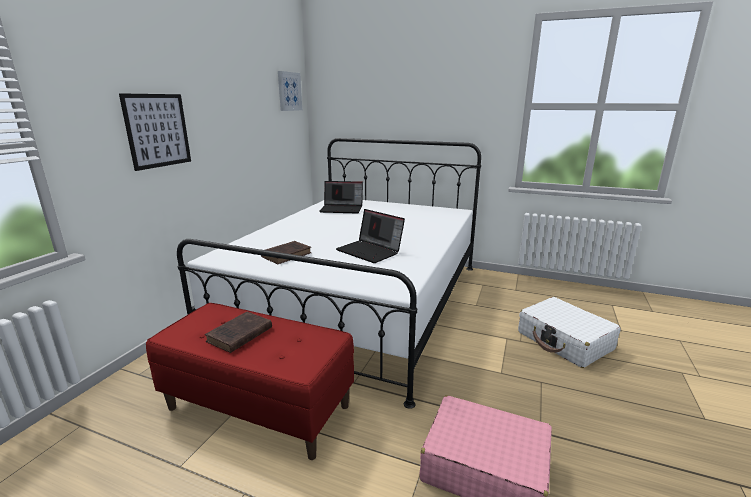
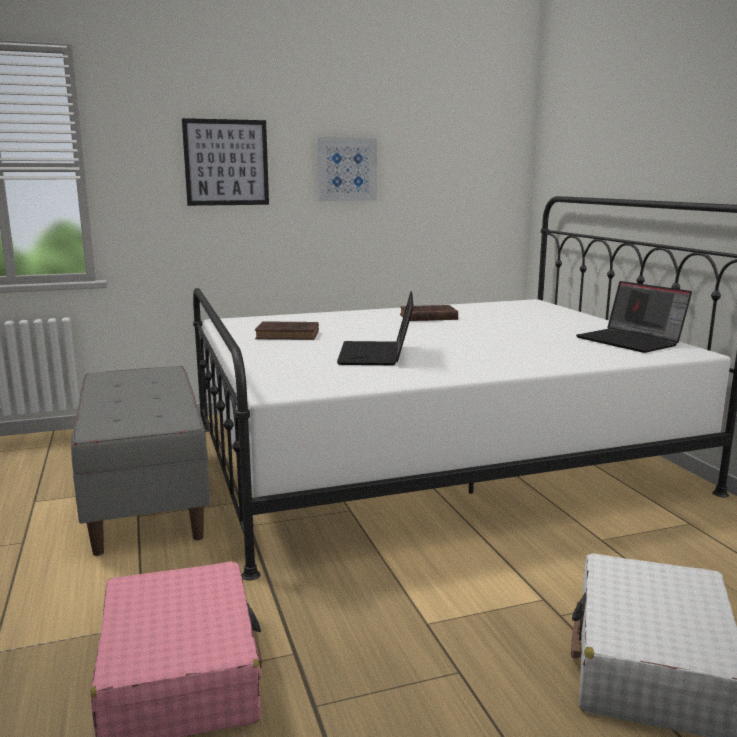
camera: 50 degrees right, 5 degrees down
(238, 335) = (132, 393): brown book -> brown book (426, 317)
(259, 407) = (146, 496): red bench -> grey bench
(289, 91) = (488, 119): picture -> picture (346, 169)
(342, 209) = (501, 312): laptop -> laptop (631, 341)

